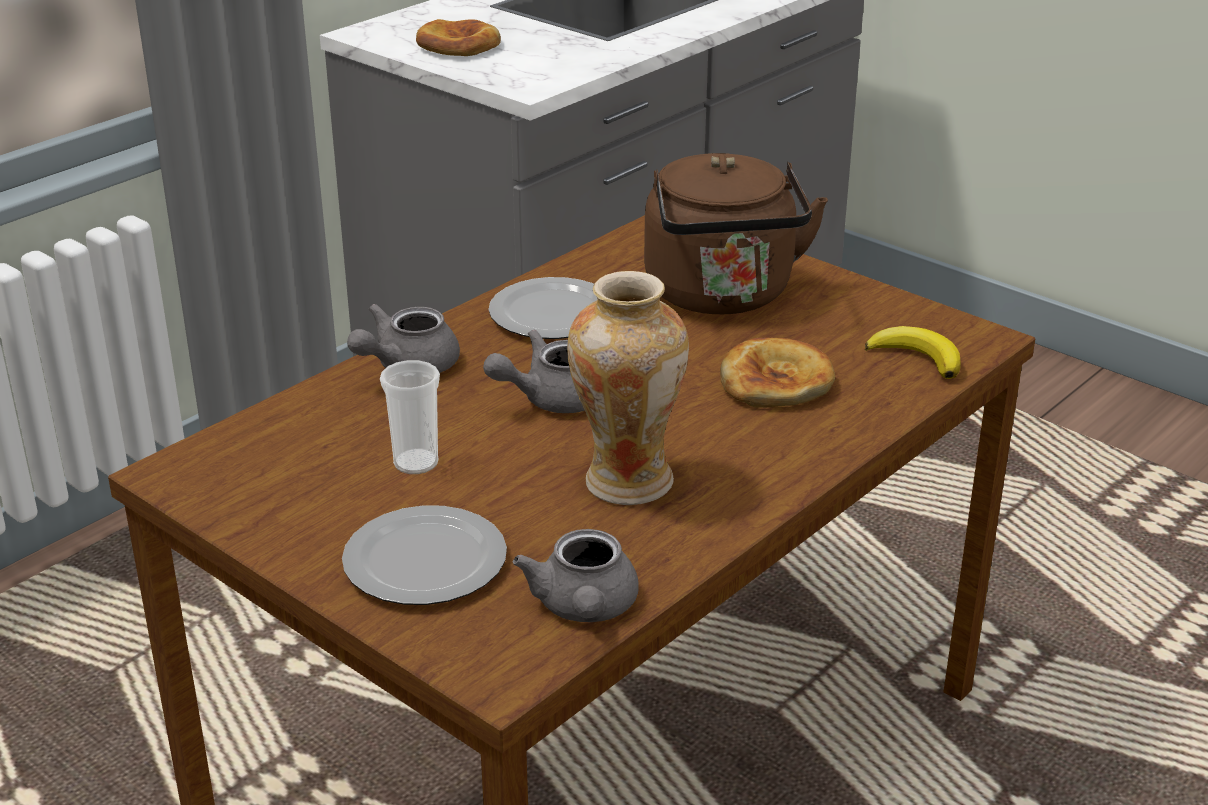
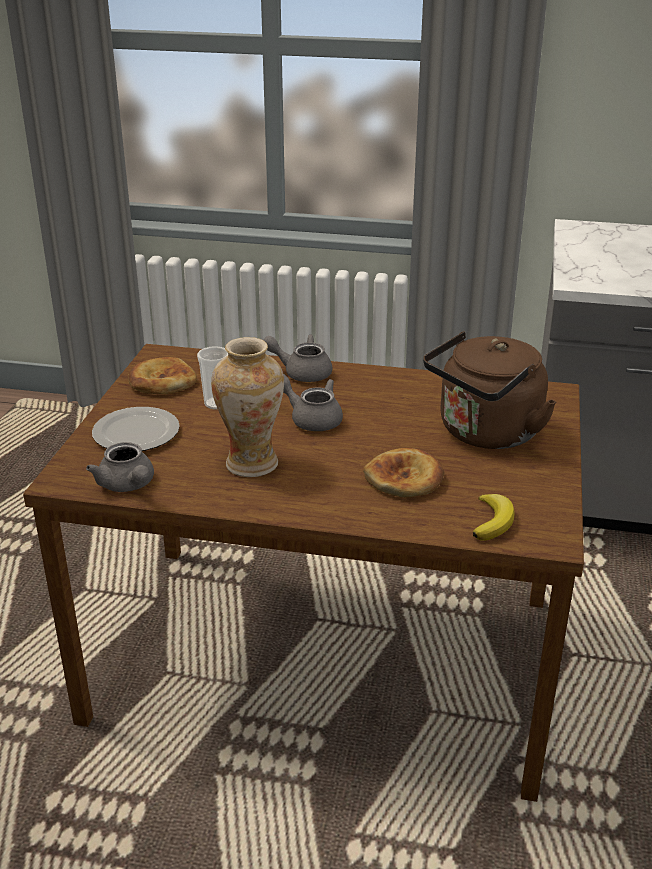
camera: 60 degrees right, 0 degrees up
(458, 45) = (601, 250): bread -> bread (162, 381)
(555, 313) = (401, 392): plate -> none
(584, 609) = (128, 485): grey teapot -> grey teapot turned 90 degrees counterclockwise

